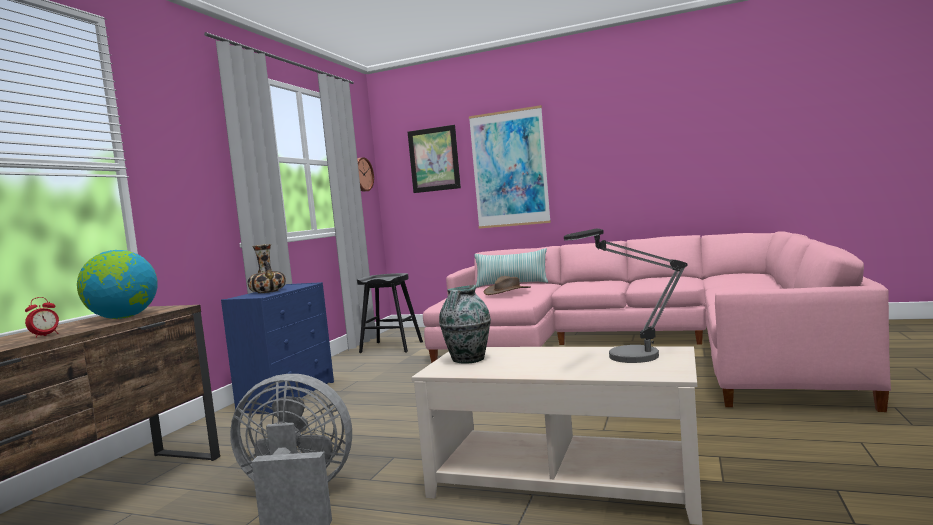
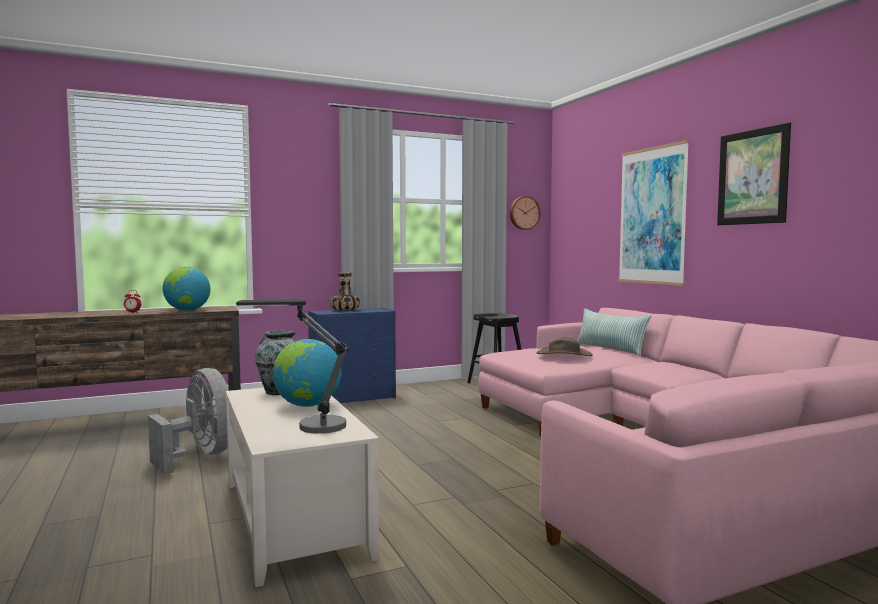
camera: 45 degrees right, 0 degrees up
(434, 159) = (591, 200): picture -> picture (752, 177)
(545, 355) = (307, 405): none -> globe

